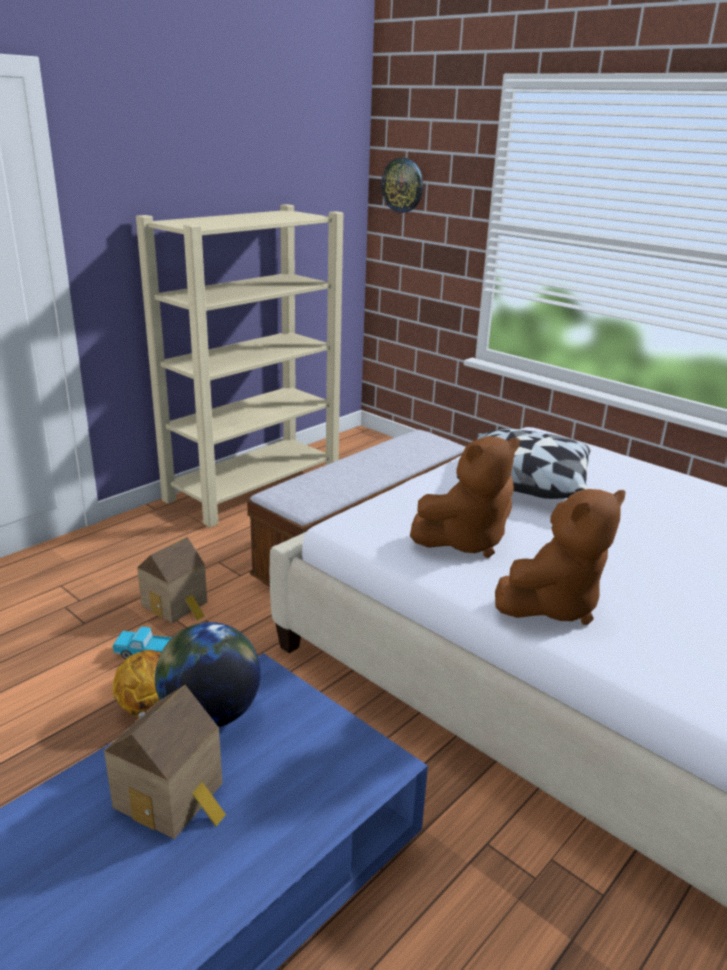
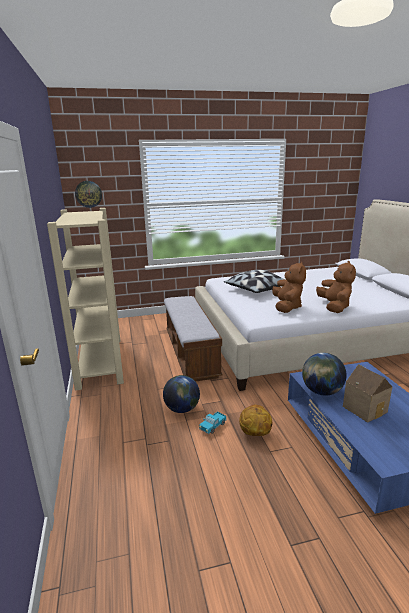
camera: 55 degrees left, 5 degrees down
(177, 605) = (182, 409): toy house -> globe

